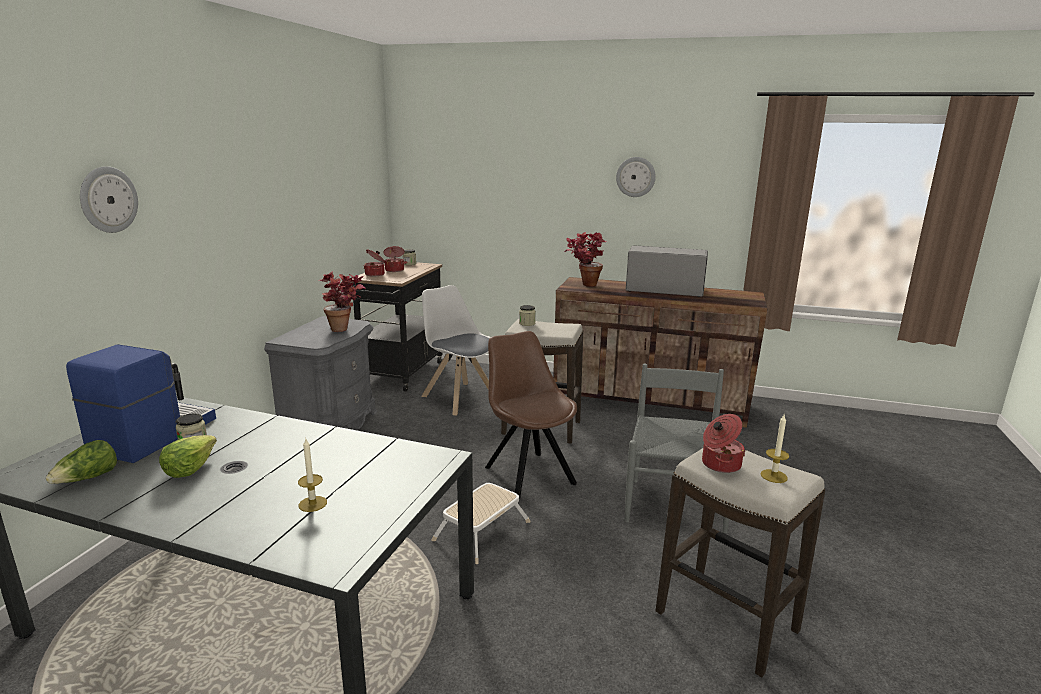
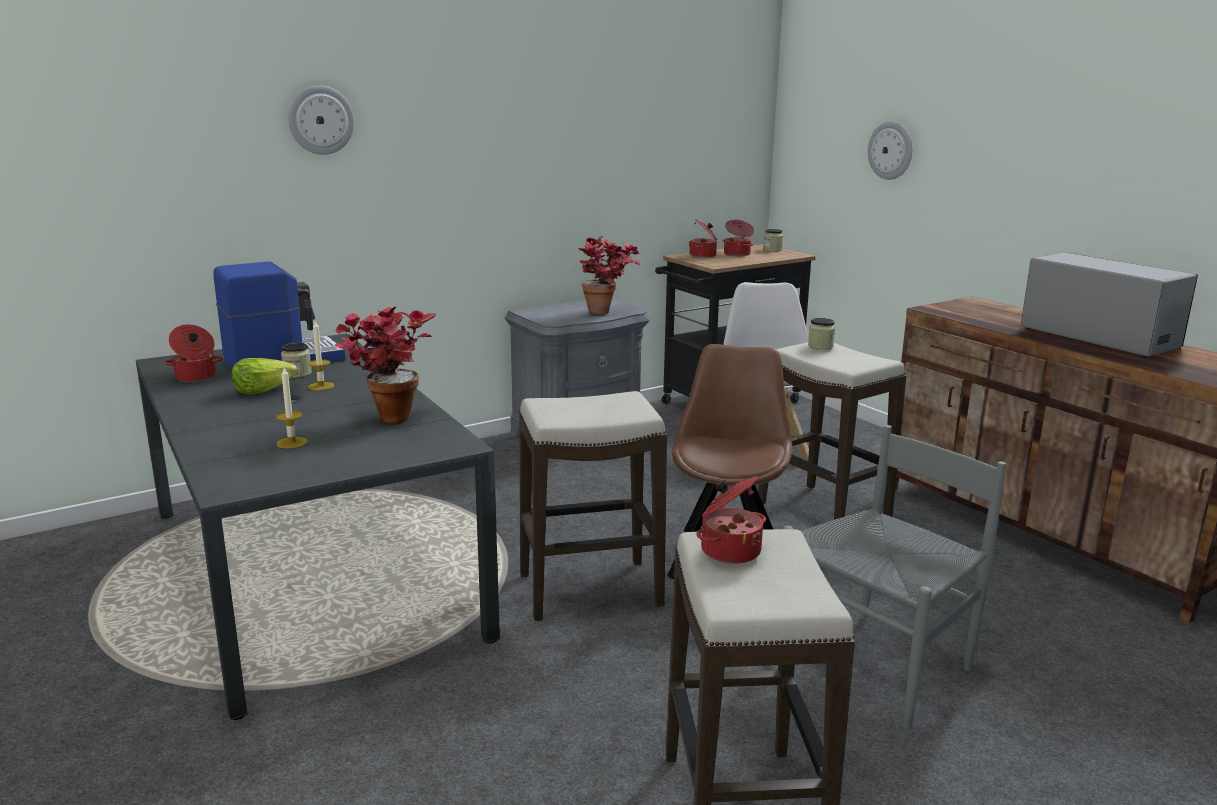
camera: 40 degrees right, 0 degrees up
(87, 479) = (195, 377): lettuce -> cooking pot
(482, 531) = (590, 590): beige step ladder -> stool
(584, 285) = (968, 309): potted plant -> potted plant (387, 416)
(635, 177) = (1110, 133): wall clock -> wall clock (891, 150)
(773, 476) = (774, 587): candle -> candle (321, 386)

